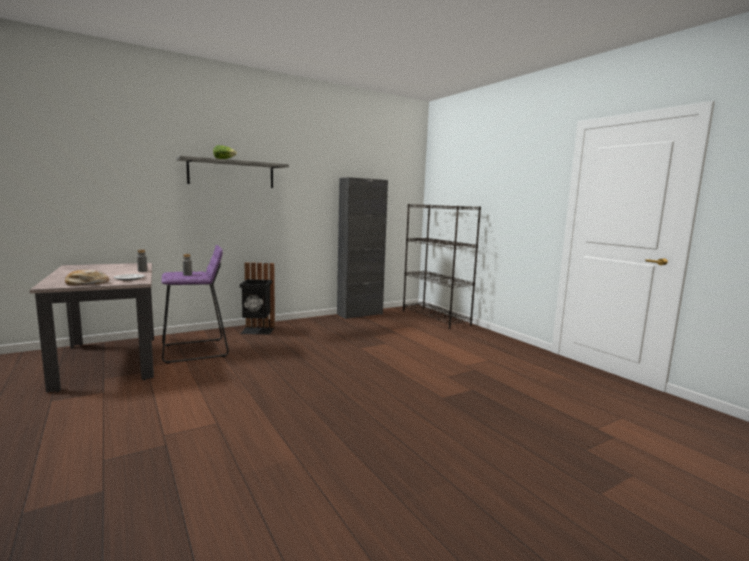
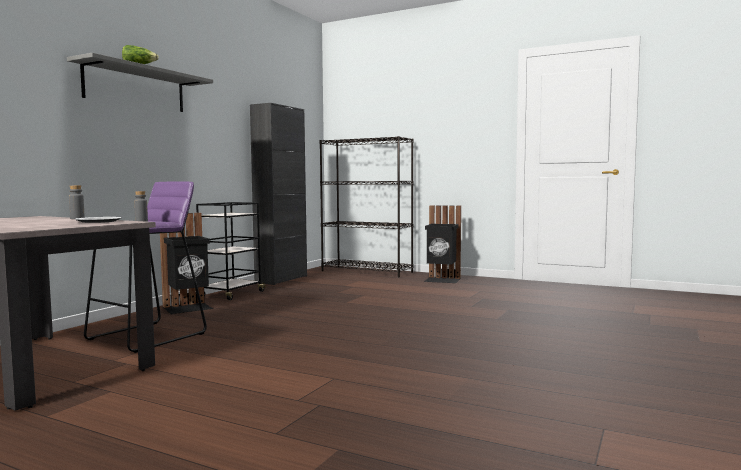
camera: 30 degrees left, 5 degrees down
(86, 283) = (61, 226): bread -> none
(303, 323) = (231, 294): none -> black cart
(479, 340) = (442, 280): none -> black trash can

